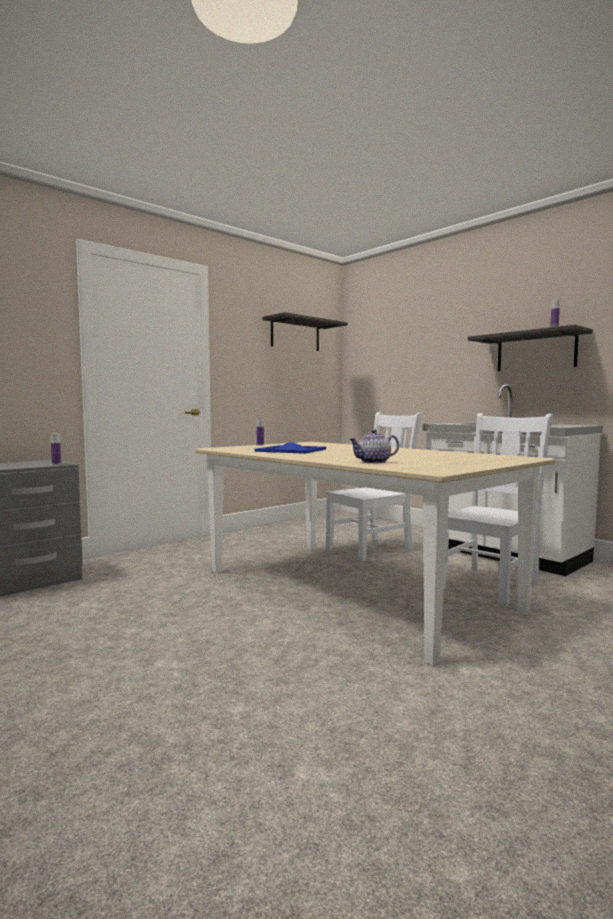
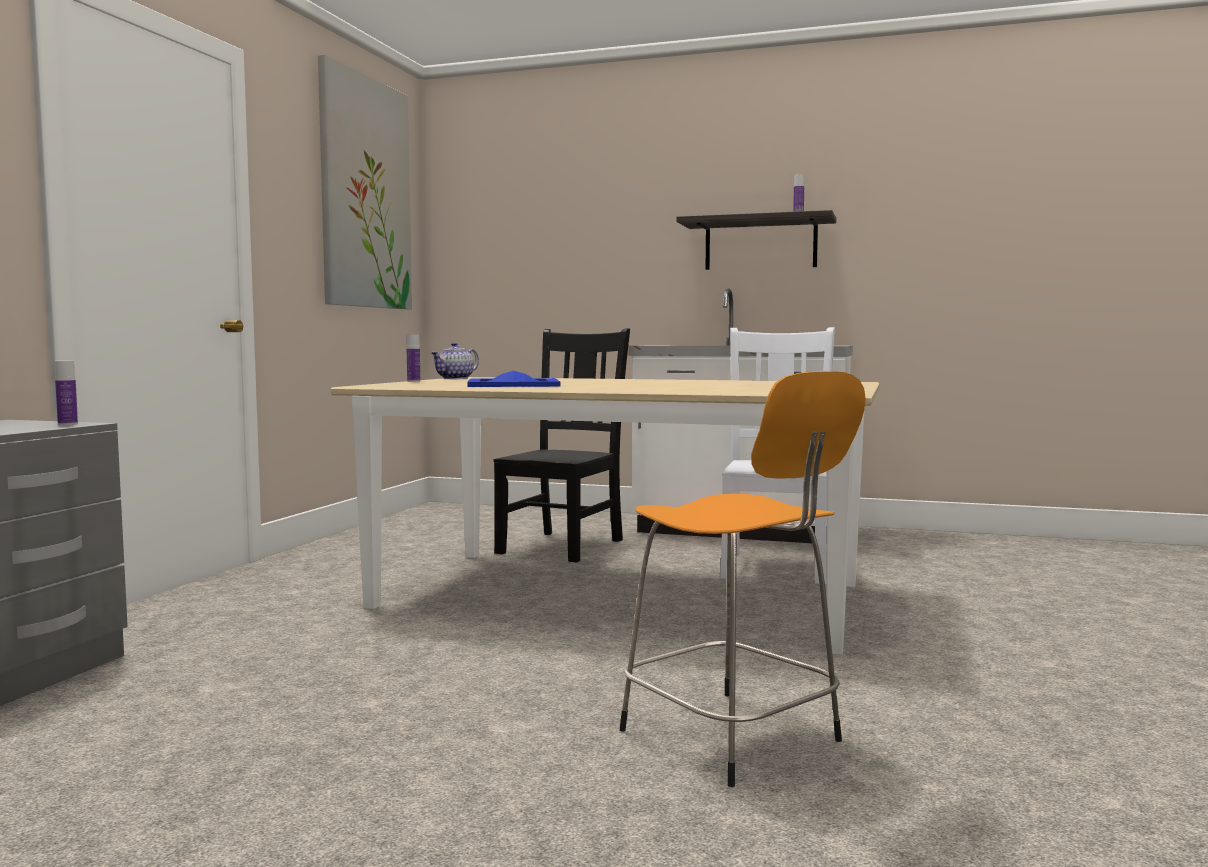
camera: 30 degrees left, 0 degrees up
(267, 710) = (735, 738): none -> orange stool
(295, 335) = (365, 193): shelf -> picture
(371, 548) = (563, 545): white chair -> black chair
(374, 462) = (717, 390): teapot -> teapot (455, 378)

